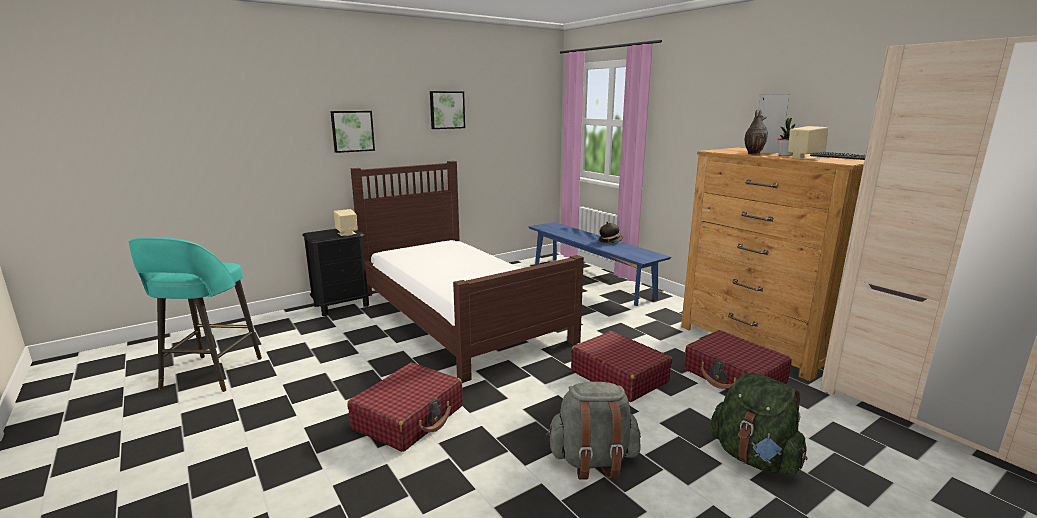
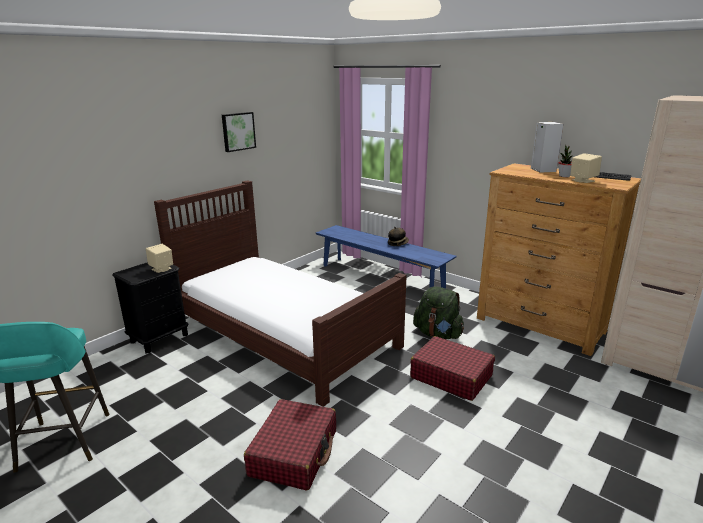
camera: 15 degrees left, 5 degrees up
(352, 131) = (152, 163): picture -> none
(593, 461) = (469, 463): grey backpack -> none
(734, 377) = (537, 361): red suitcase -> none
(753, 153) = (538, 175): vase -> none
(754, 458) = (583, 434): green backpack -> green backpack (438, 334)

